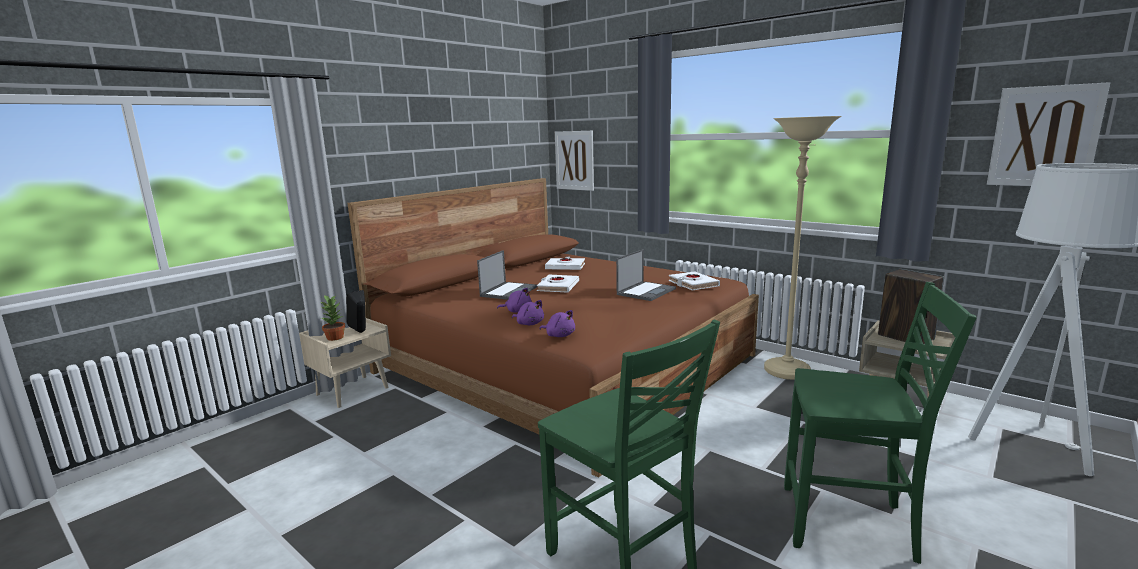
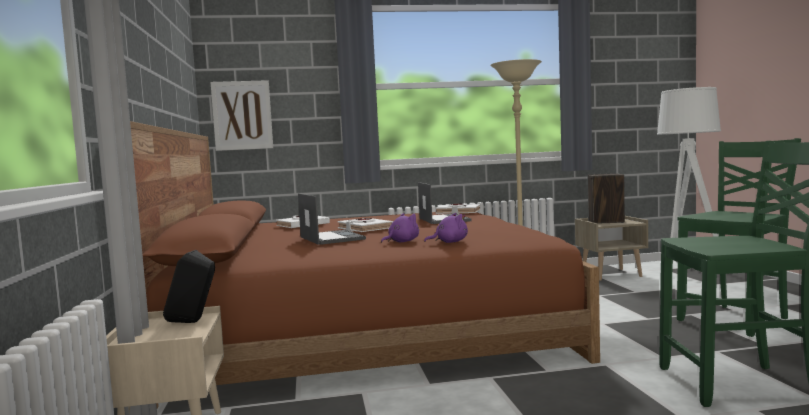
camera: 50 degrees left, 10 degrees down
(335, 337) = (172, 335): potted plant -> none
(559, 335) = (503, 239): purple plush toy -> none
(1044, 136) = (633, 82): picture -> none

